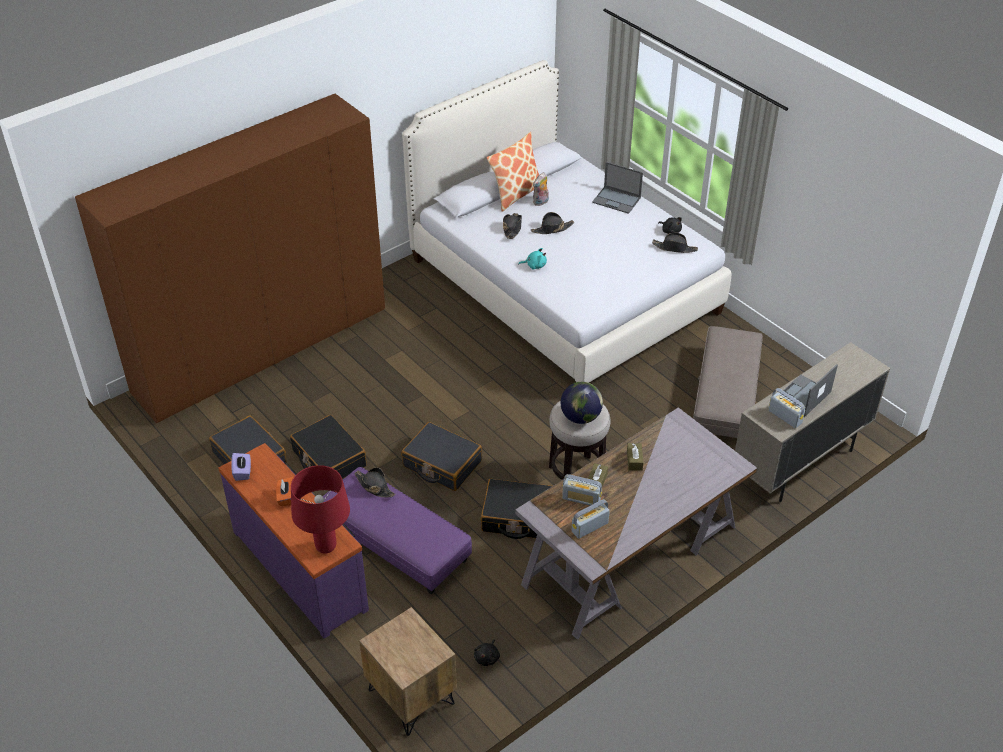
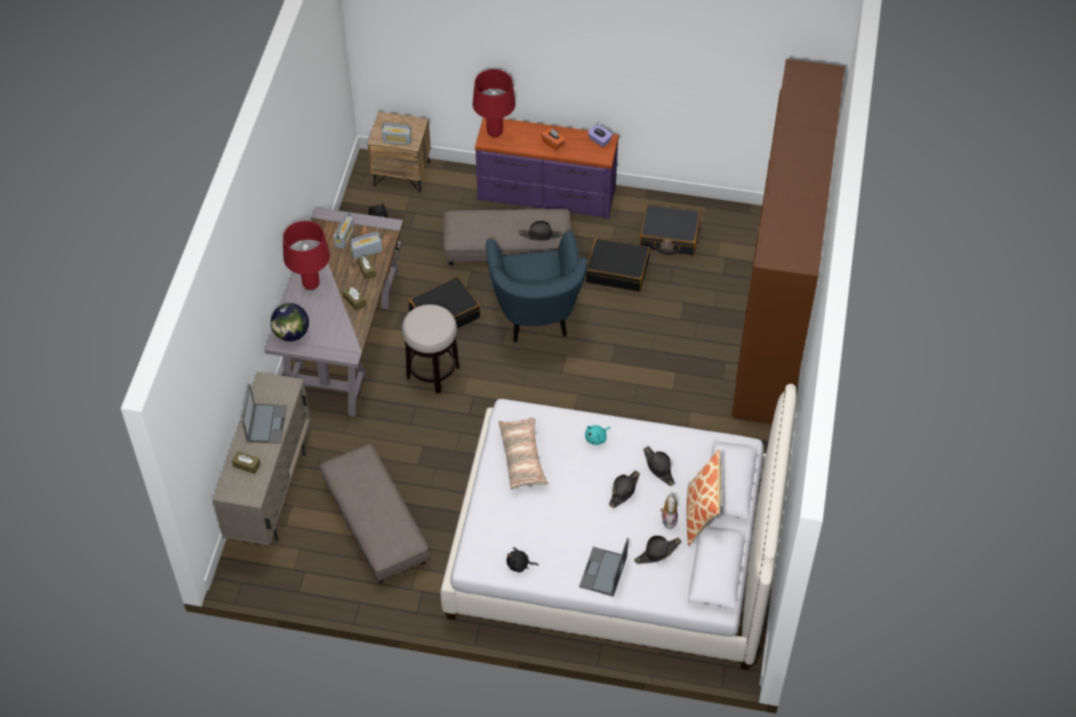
camera: 140 degrees right, 10 degrees up
(395, 541) = (507, 247): purple ottoman -> grey ottoman
(441, 464) = (536, 317): black suitcase -> blue armchair
(581, 417) = (425, 319): globe -> globe (291, 334)
(603, 282) = (522, 458): none -> pillow
(617, 200) = (603, 572): laptop -> laptop turned 60 degrees counterclockwise
(664, 500) = (311, 285): none -> red table lamp
(674, 248) = (497, 544): black hat -> black hat (657, 552)
(784, 417) = (268, 395): radio -> radio (397, 140)
(842, 375) = (246, 465): none -> brown tissue box

